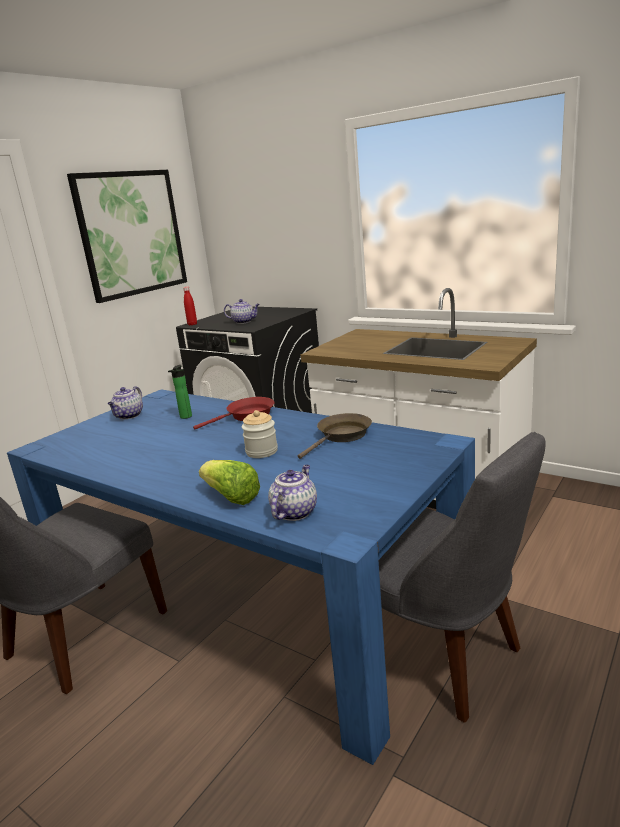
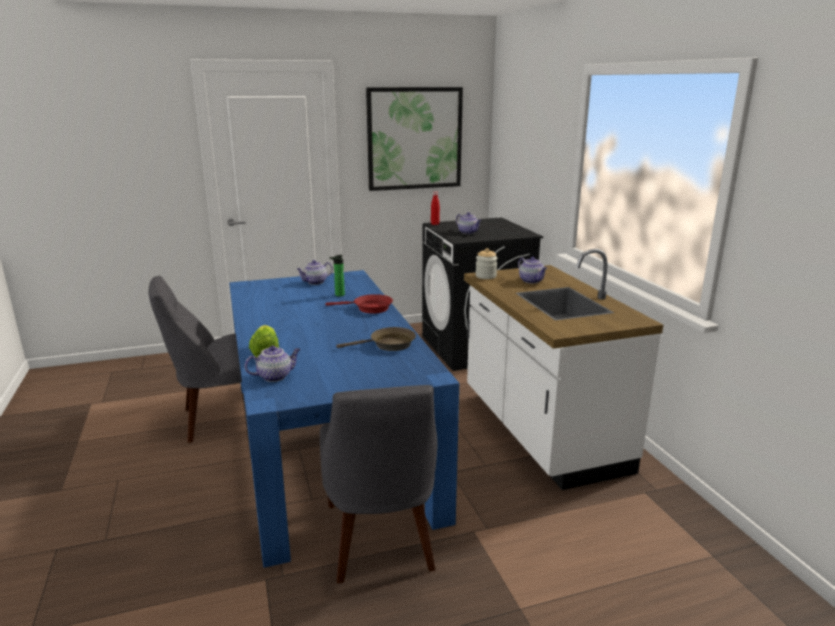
camera: 35 degrees right, 0 degrees up
(261, 451) = (330, 335): jar -> jar (486, 276)
(372, 342) = (531, 281): none -> teapot

